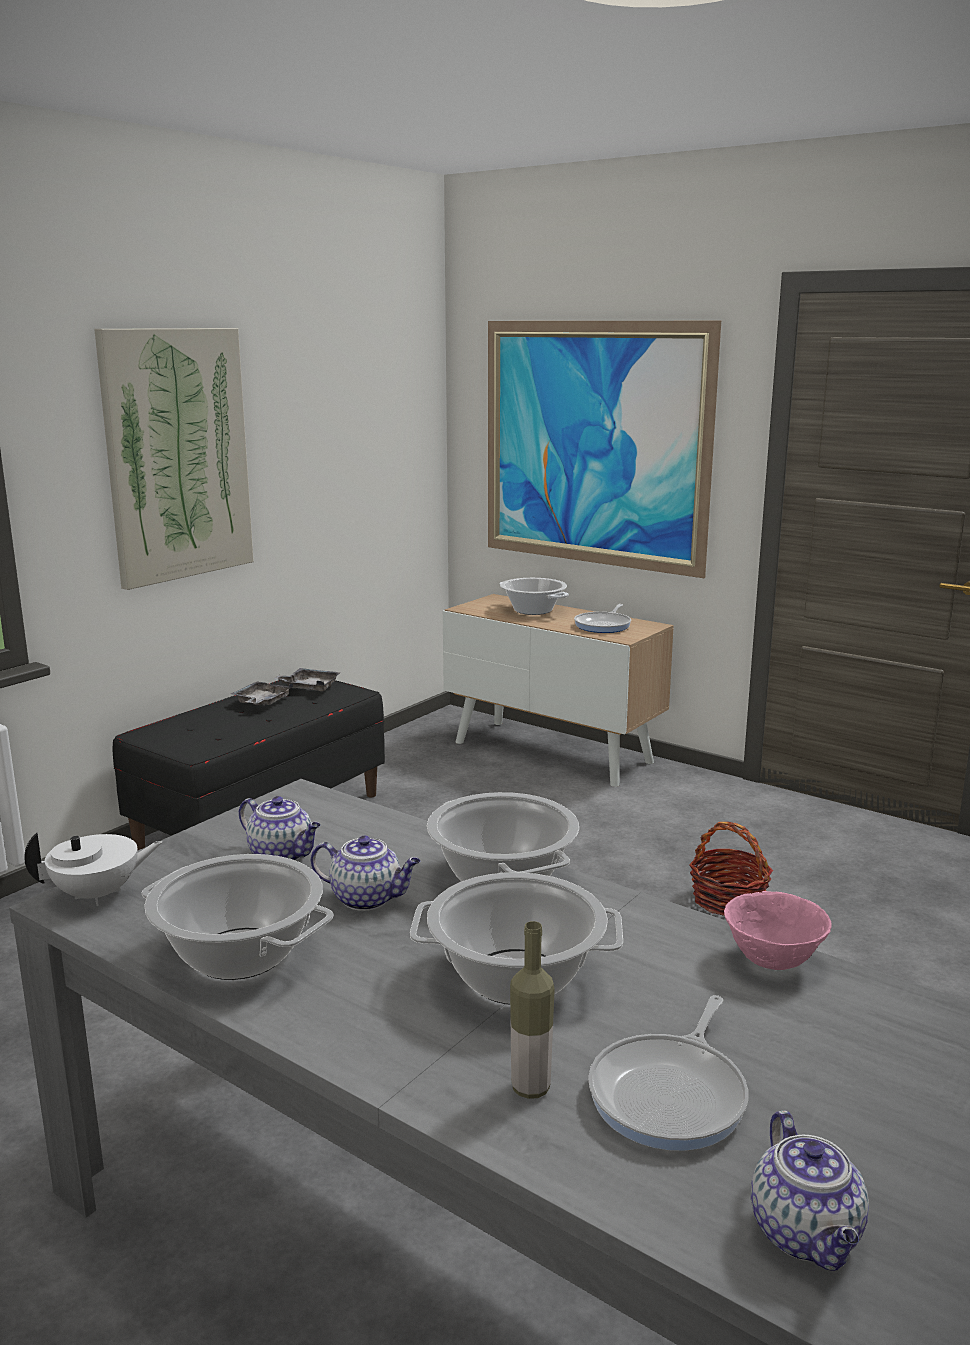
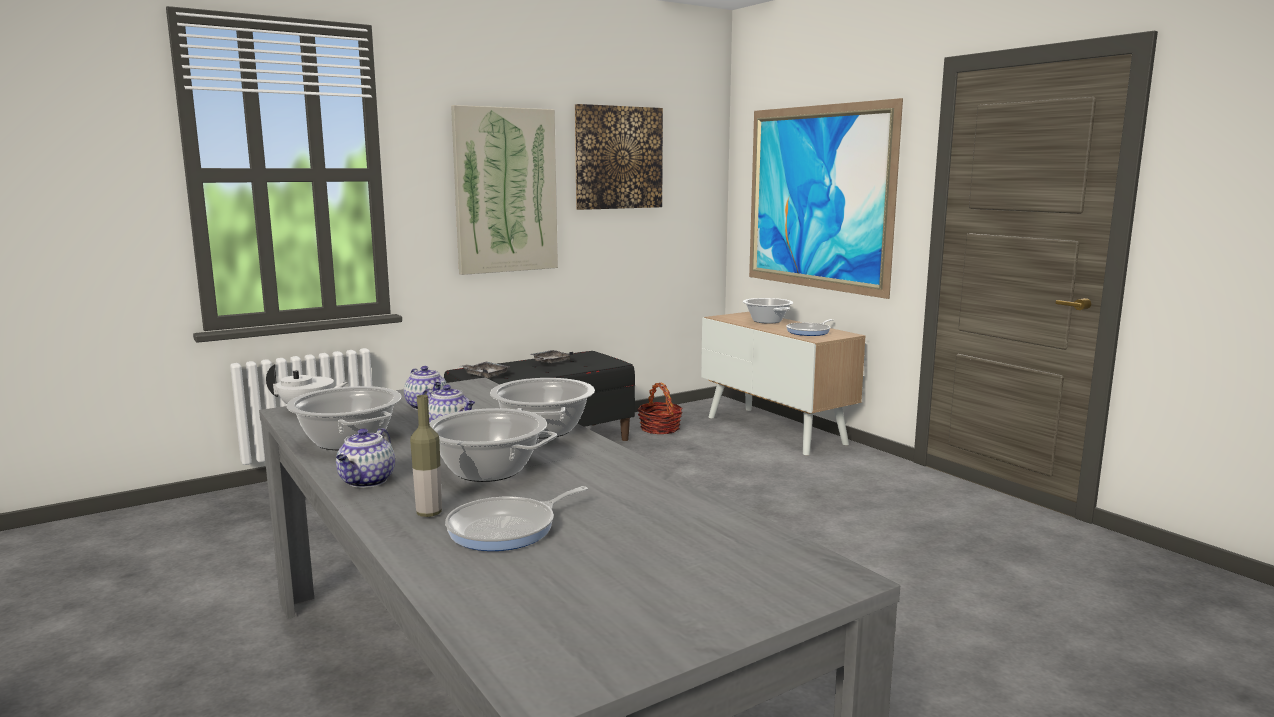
camera: 20 degrees right, 5 degrees down
(309, 687) = (589, 357): grey tray -> grey tray (485, 375)
(319, 393) = (618, 157): none -> picture
(728, 900) = (835, 532): basket -> basket (660, 429)
(774, 961) = (664, 486): pink bowl -> none
(807, 1235) = (500, 595): teapot -> teapot (367, 482)

